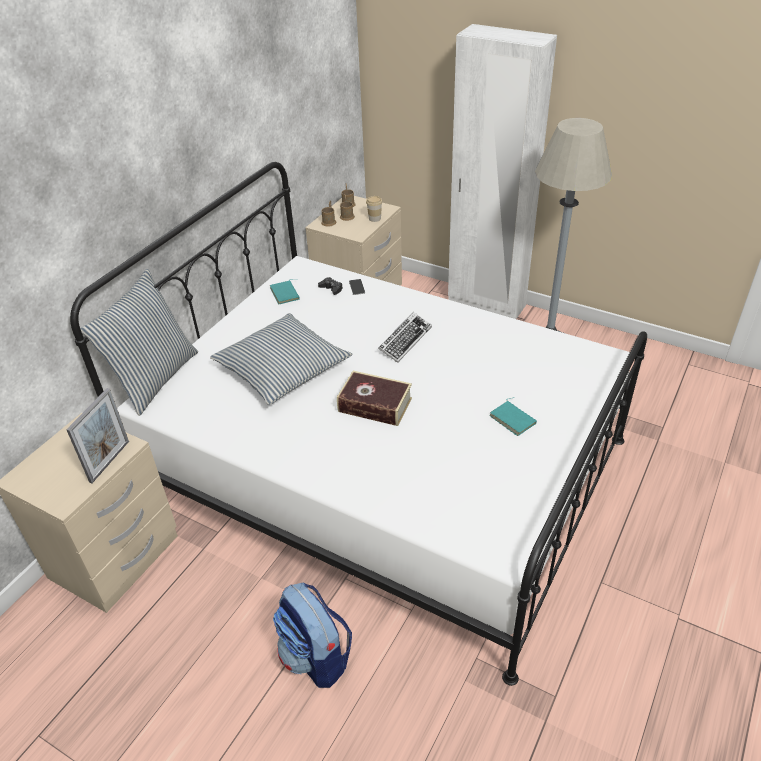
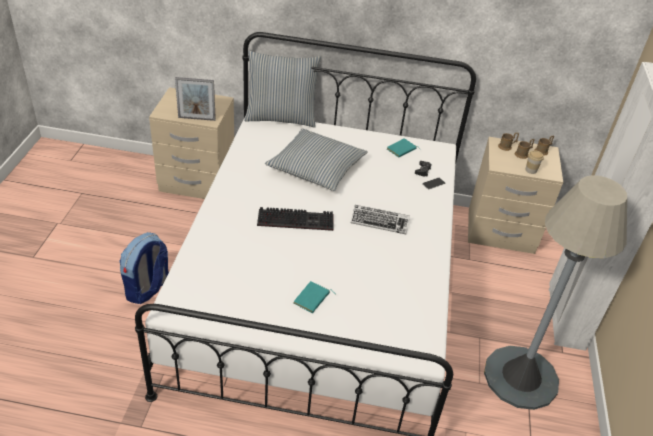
camera: 65 degrees right, 0 degrees up
(375, 405) = (297, 219): book -> keyboard

